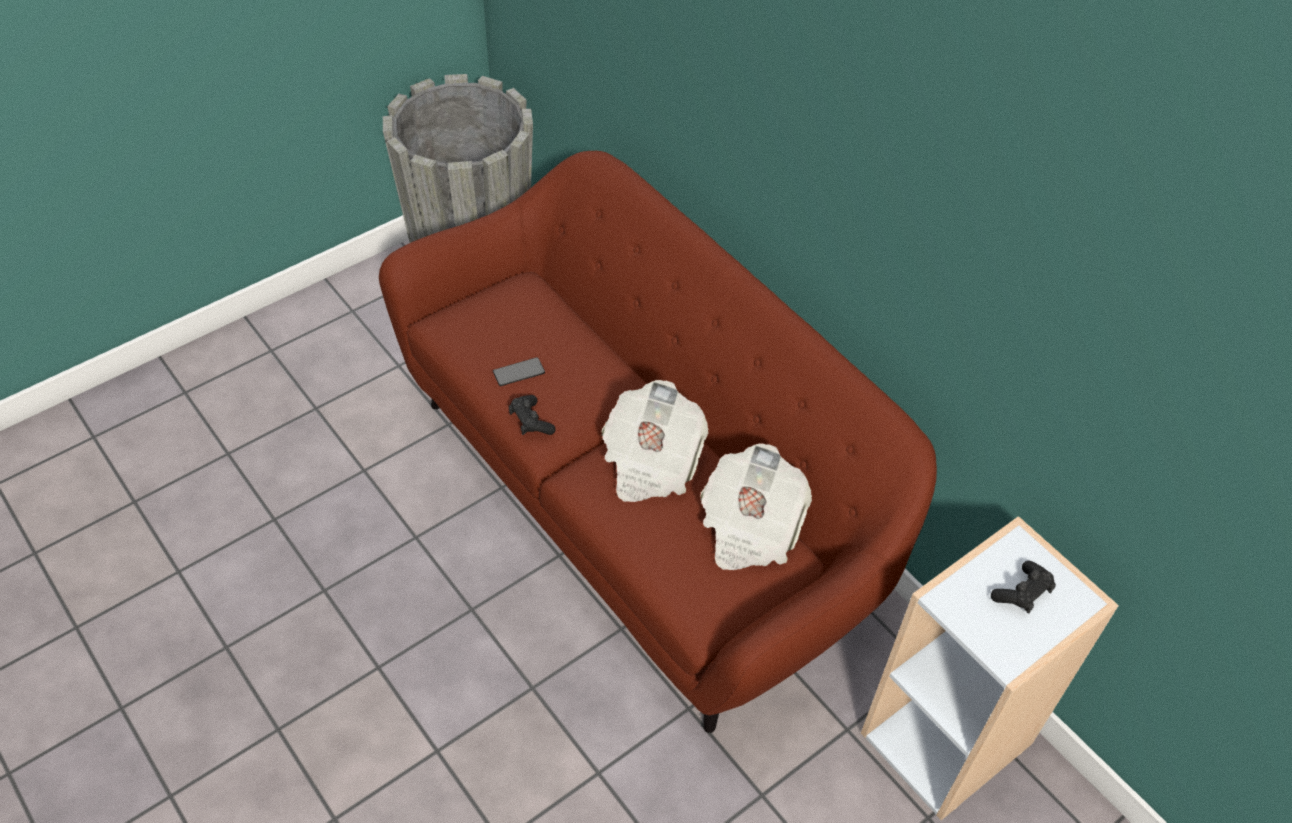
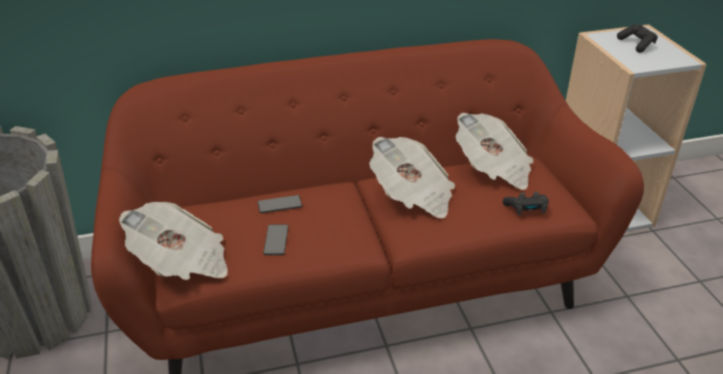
camera: 65 degrees left, 15 degrees down
(457, 318) = (182, 263): none -> newspaper
(530, 422) = (335, 247): black game controller -> black game controller (526, 210)
(577, 354) = (279, 205): none -> phone

